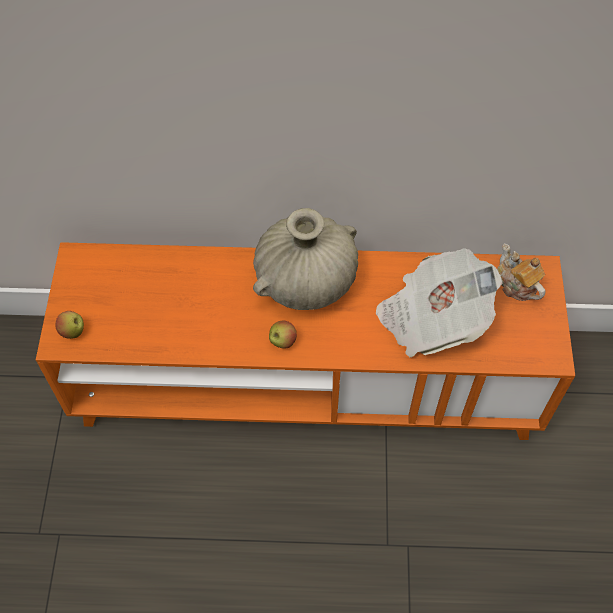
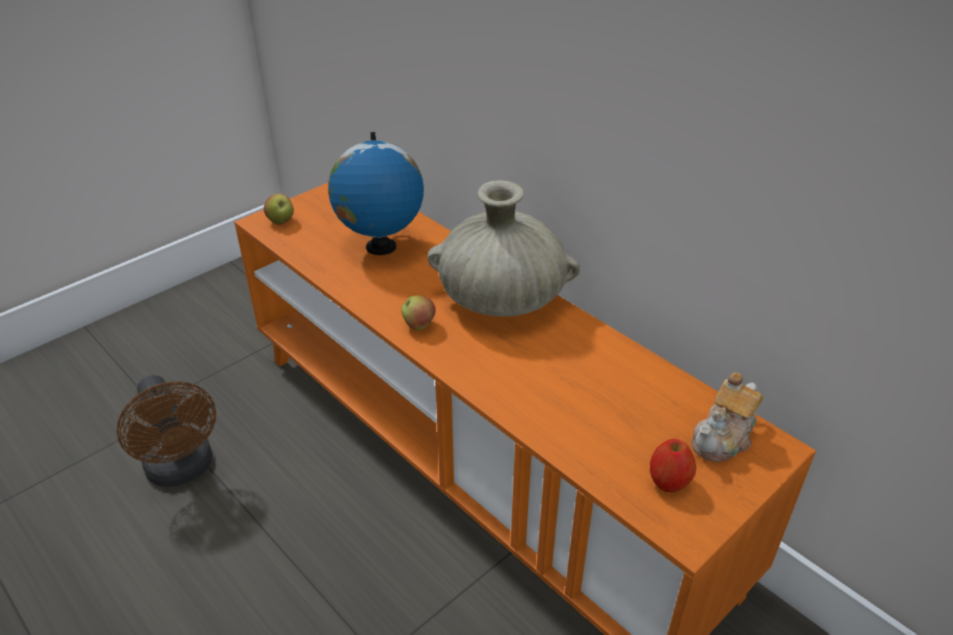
camera: 45 degrees right, 20 degrees down
(129, 554) = (183, 470): none -> brown fan
(177, 298) = (380, 247): none -> globe
(432, 318) = (586, 403): newspaper -> none
(516, 284) = (723, 438): teapot -> teapot turned 150 degrees counterclockwise
(518, 334) = (668, 482): none -> apple

